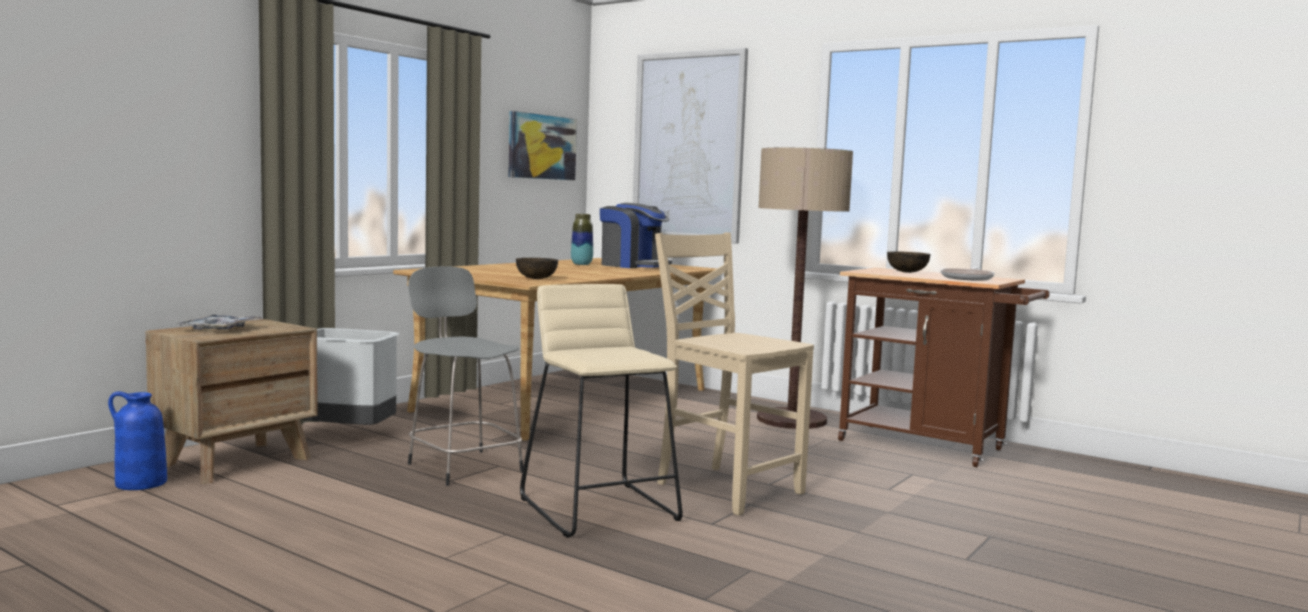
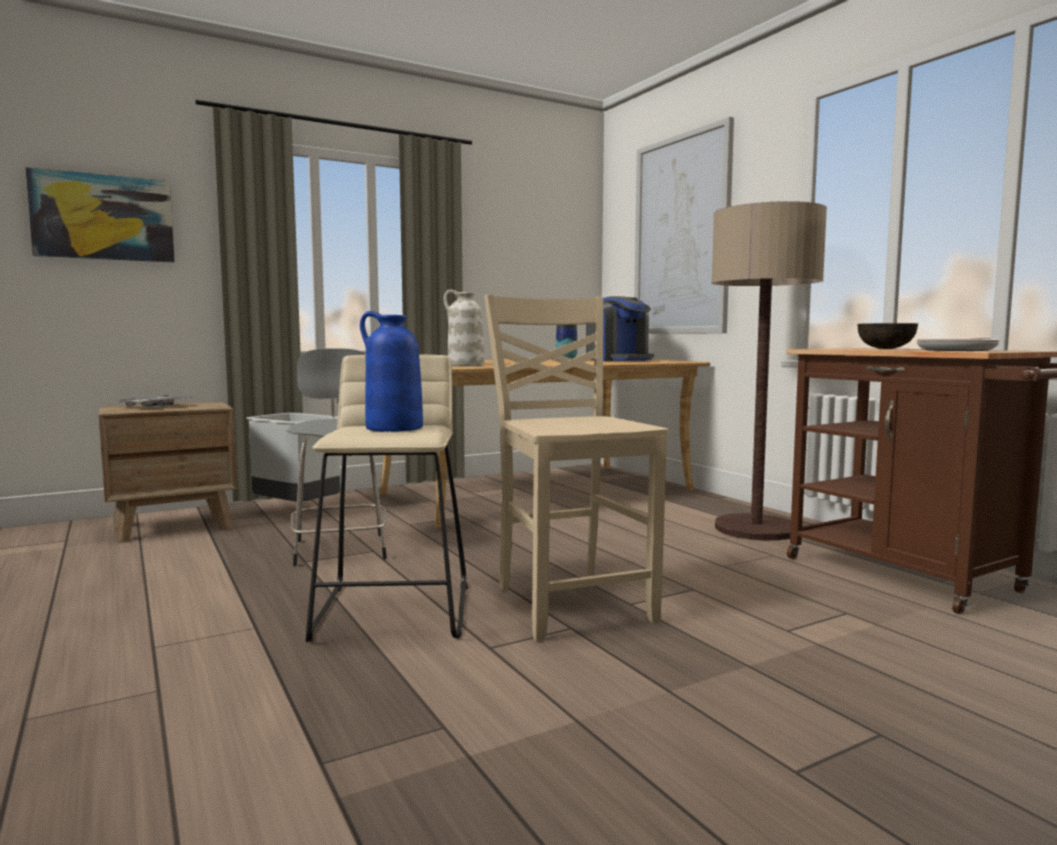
camera: 25 degrees right, 0 degrees up
(140, 483) = (74, 538): blue vase -> blue vase (393, 428)
(536, 278) = (465, 365): brown bowl -> white vase
(541, 147) = (545, 250): picture -> picture (103, 217)

